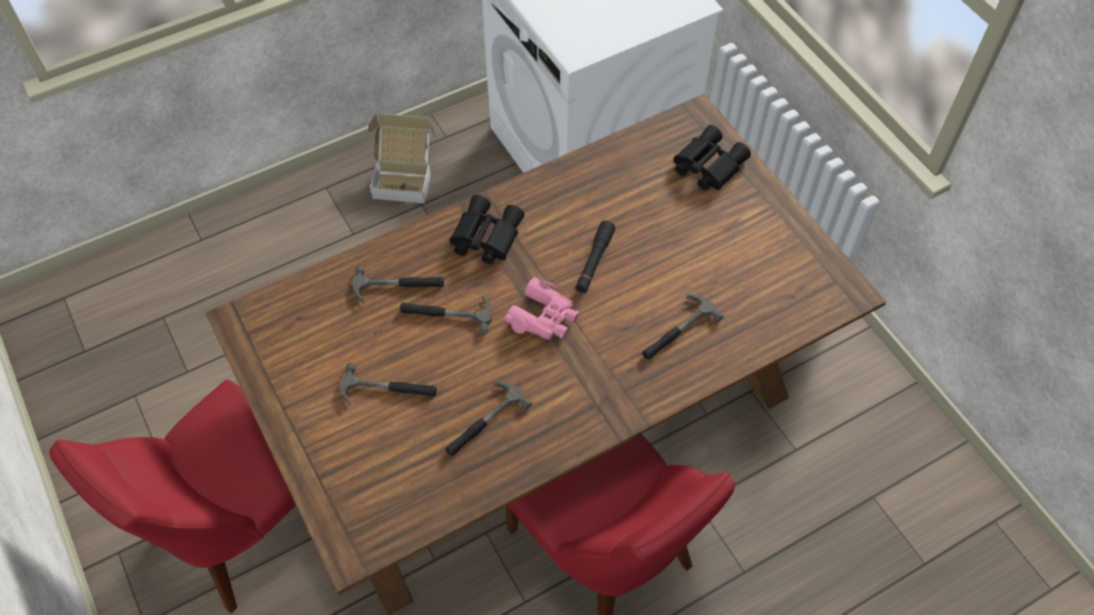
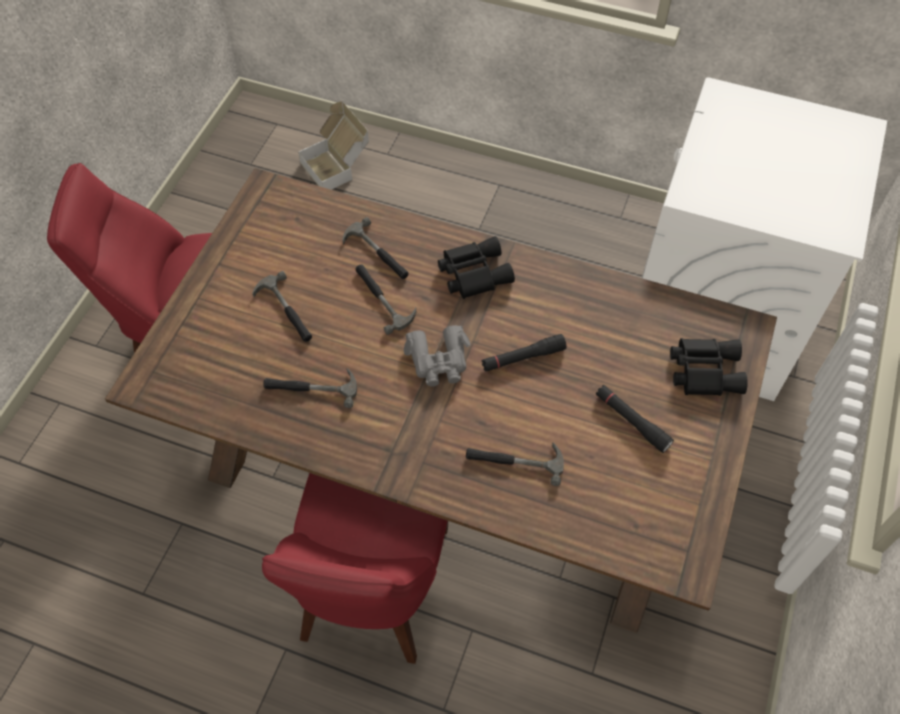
camera: 50 degrees right, 0 degrees up
(404, 176) = (558, 220): cardboard box -> cardboard box (337, 166)
(544, 317) = (439, 361): pink binoculars -> grey binoculars
(709, 237) = (631, 421): none -> black flashlight

